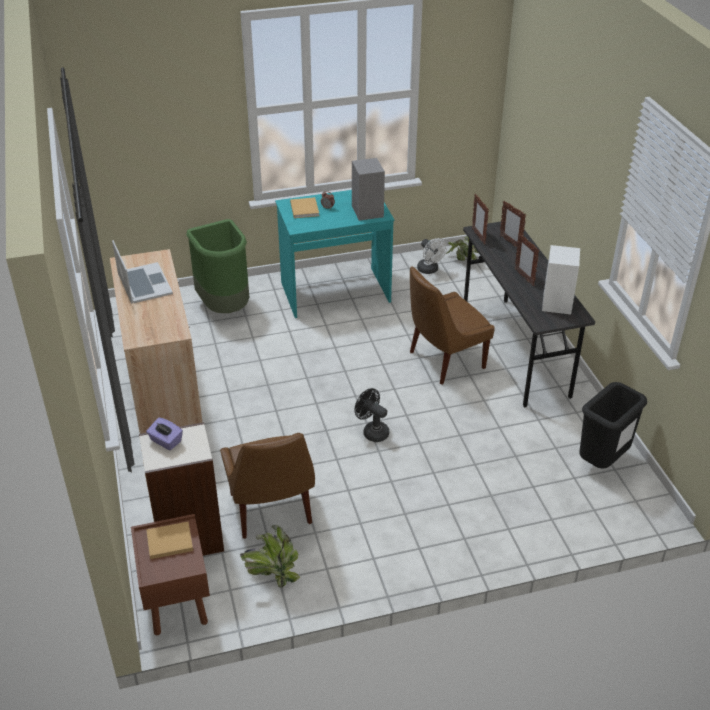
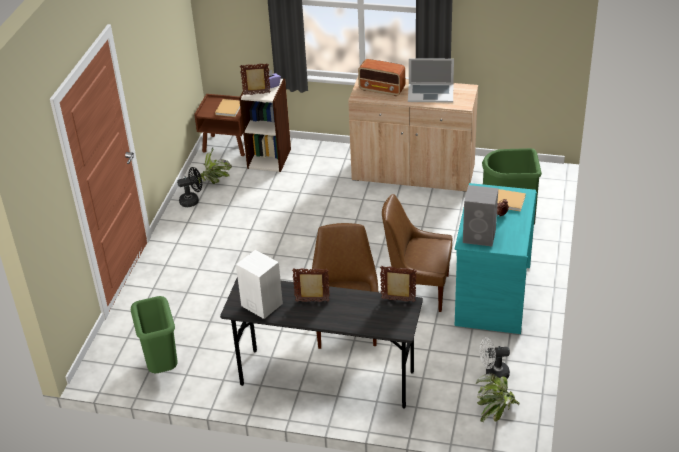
camera: 120 degrees right, 0 degrees up
(153, 319) = (382, 89): none -> radio
(271, 511) = (261, 193): brown chair -> brown chair (417, 290)
(372, 431) = (296, 258): black fan -> black fan (192, 200)
(510, 243) = (372, 317): picture frame -> picture frame (257, 94)
(602, 462) = (161, 366): black trash can -> green trash can

